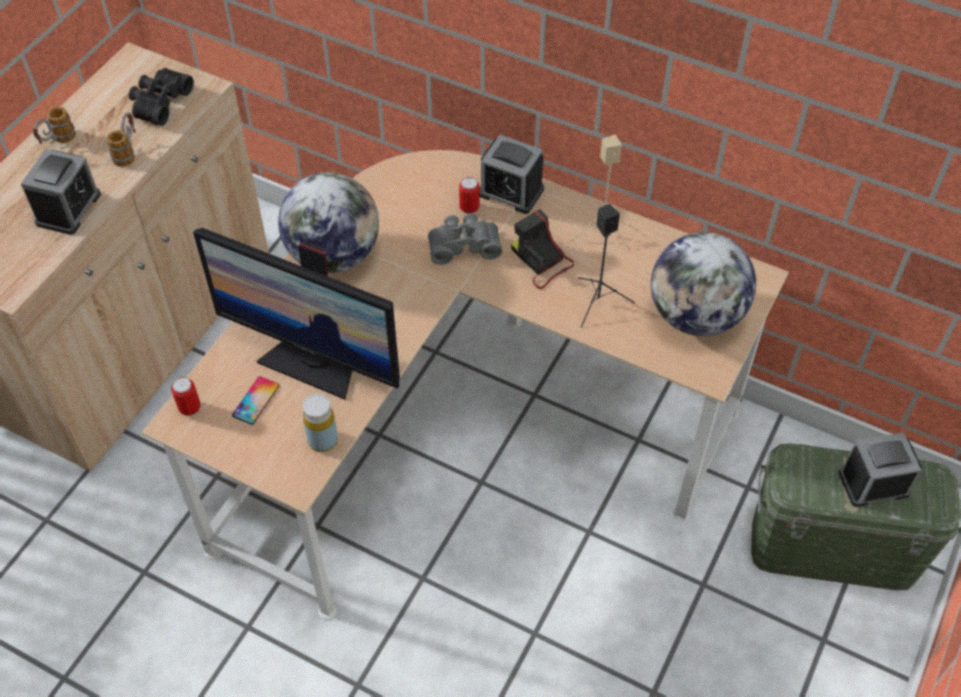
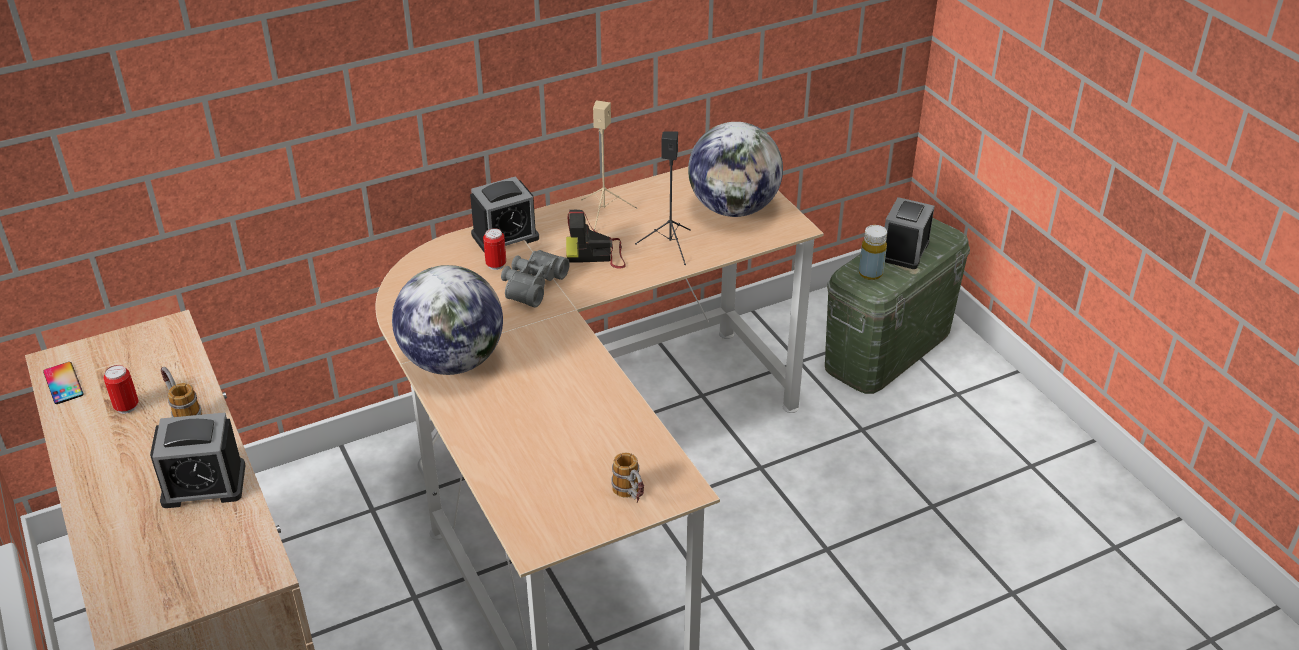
camera: 55 degrees left, 15 degrees down
(57, 142) = (96, 458): mug -> mug (631, 496)
(68, 208) = (204, 484): alarm clock -> alarm clock turned 120 degrees clockwise
(159, 102) = (144, 366): black binoculars -> none
(190, 408) = (528, 527): can -> can (126, 407)
(256, 400) = (565, 479): phone -> phone (63, 383)
(314, 361) = (560, 424): monitor -> none
(323, 440) = (654, 455): yellow bottle -> yellow bottle (870, 273)

